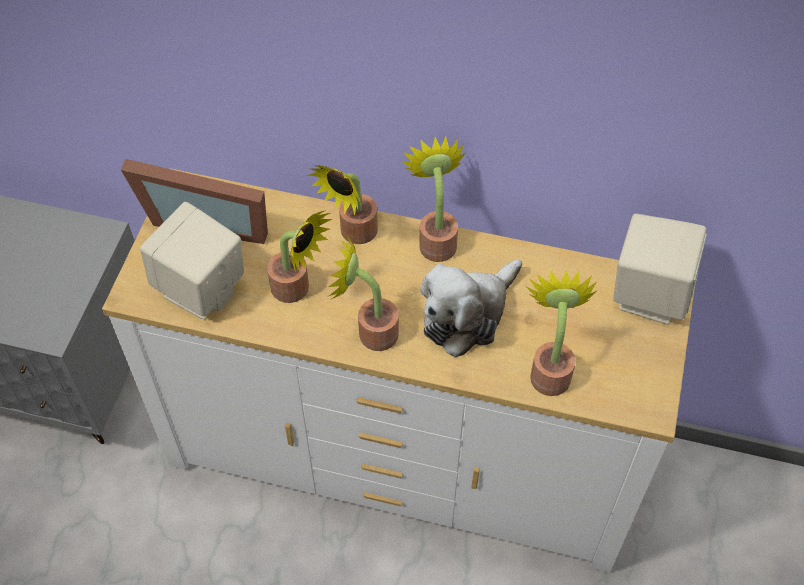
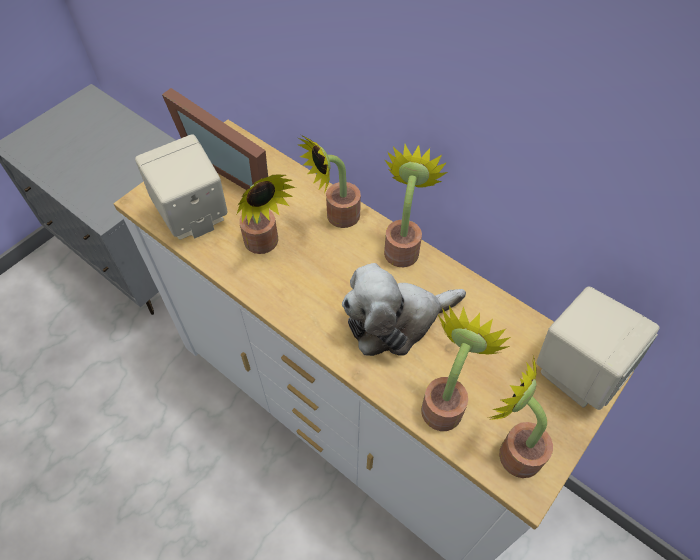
camera: 25 degrees right, 0 degrees up
(370, 332) = (303, 303): potted plant -> potted plant (512, 450)

